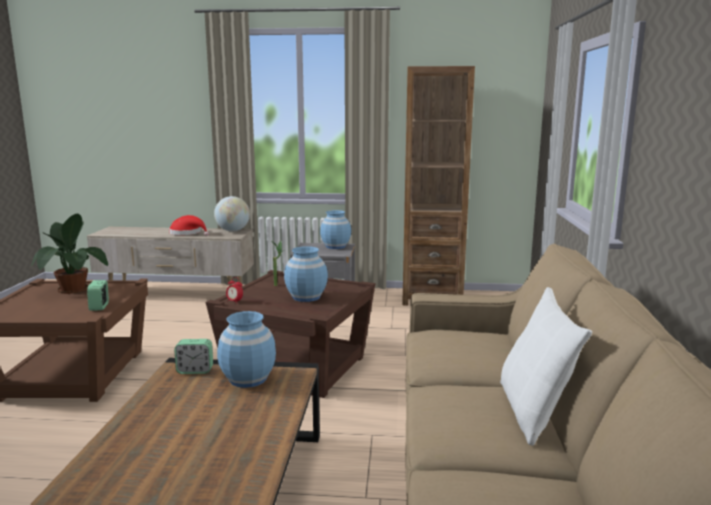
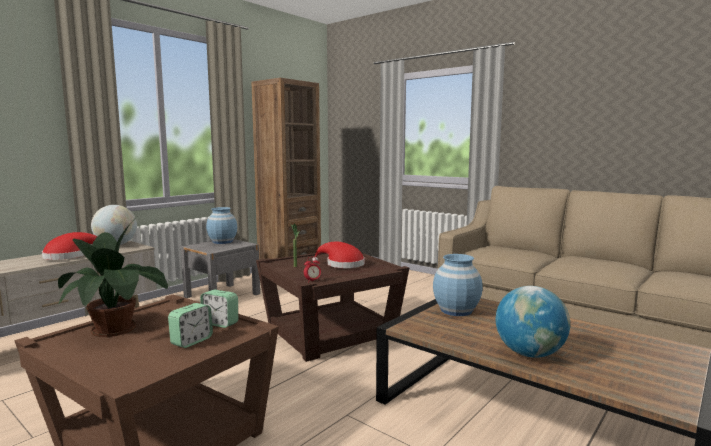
camera: 55 degrees left, 5 degrees down
(139, 437) = (529, 354): none -> globe
(195, 370) = (420, 322): alarm clock -> alarm clock (191, 341)
(306, 297) = (342, 264): blue vase -> red hat
(534, 412) = (597, 259): white pillow -> none

